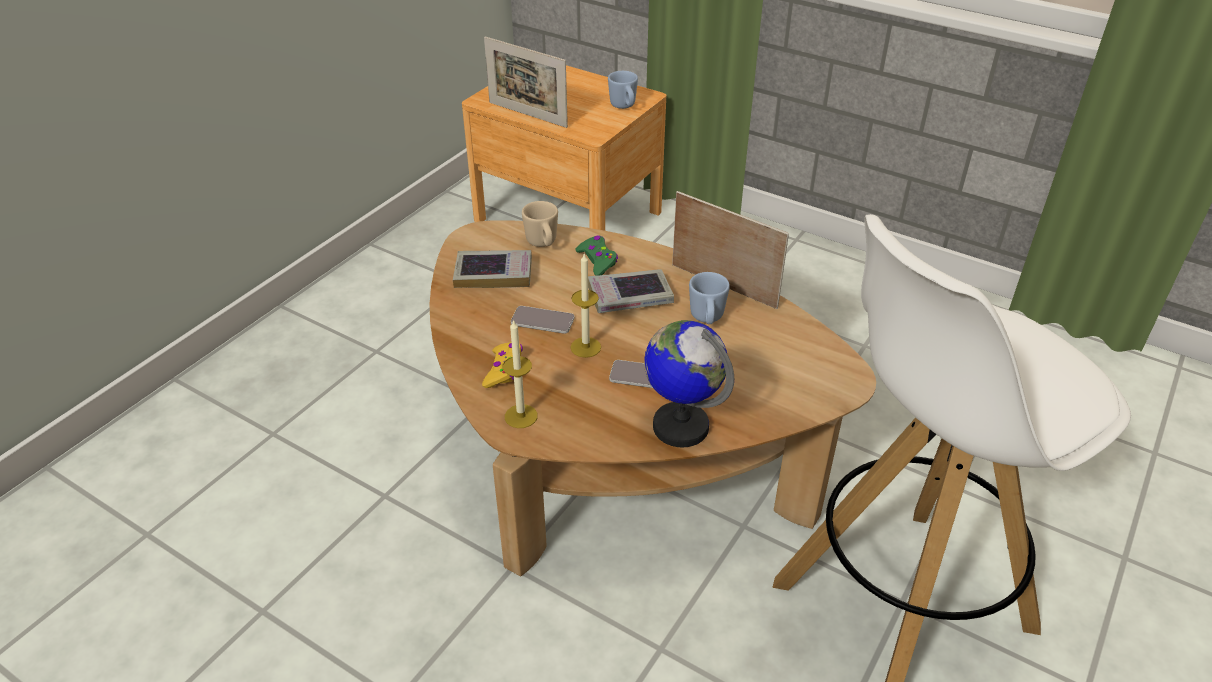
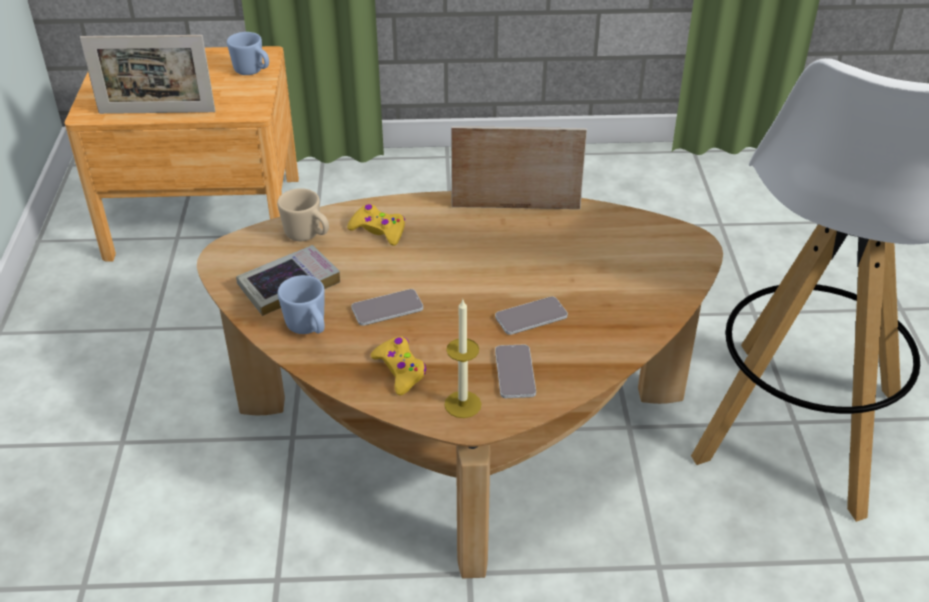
camera: 35 degrees left, 0 degrees up
(584, 412) = (515, 372): none -> phone
(585, 347) = (453, 314): candle -> none
(597, 260) = (378, 230): green game controller -> yellow game controller
(630, 297) = (445, 251): book -> none
(680, 426) = (607, 344): globe -> none
(707, 319) = (532, 242): blue mug -> blue mug (309, 328)

